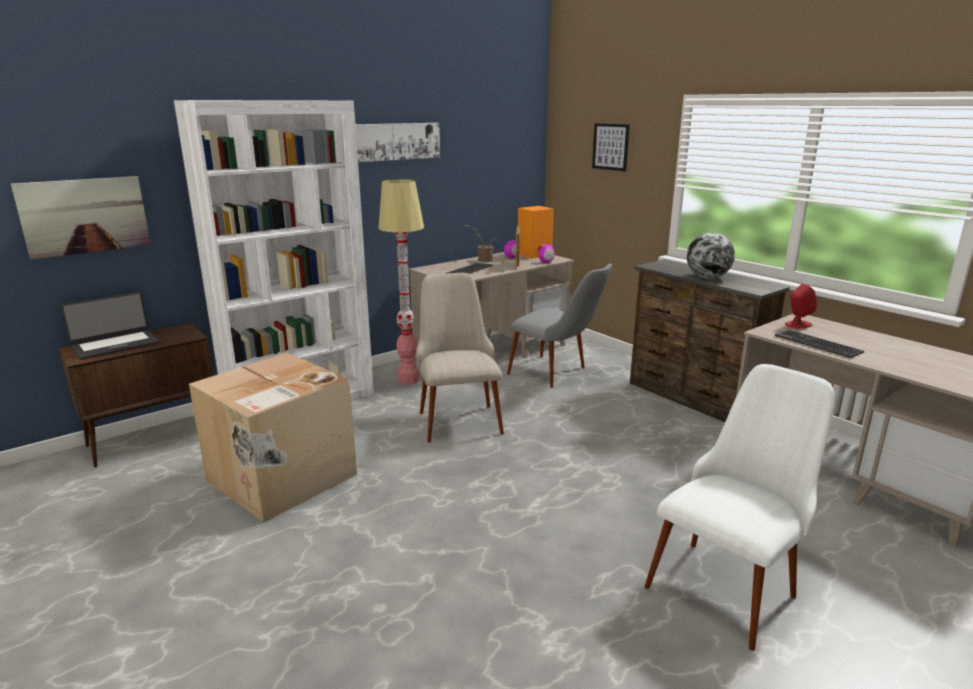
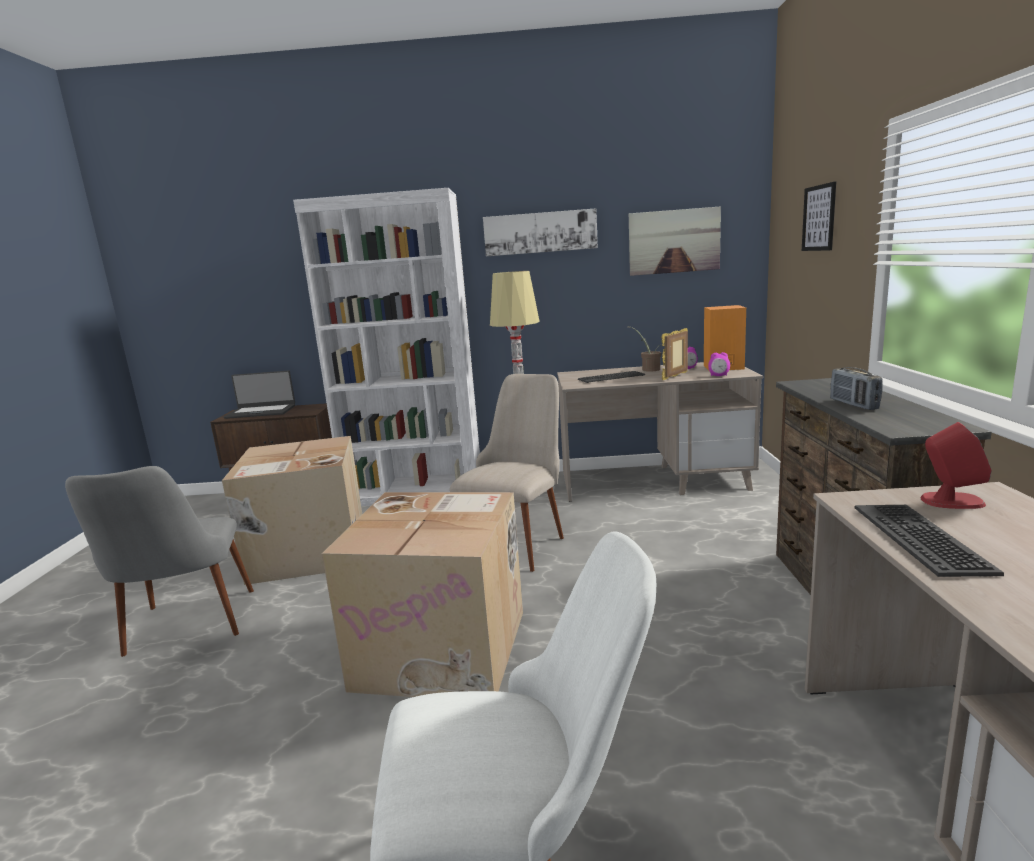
camera: 40 degrees right, 5 degrees down
(85, 216) = (252, 305): picture -> picture (674, 241)
(521, 499) = (444, 648): none -> cardboard box
(557, 374) = (693, 521): grey chair -> grey chair (186, 633)
(707, 278) = (853, 404): globe -> radio

